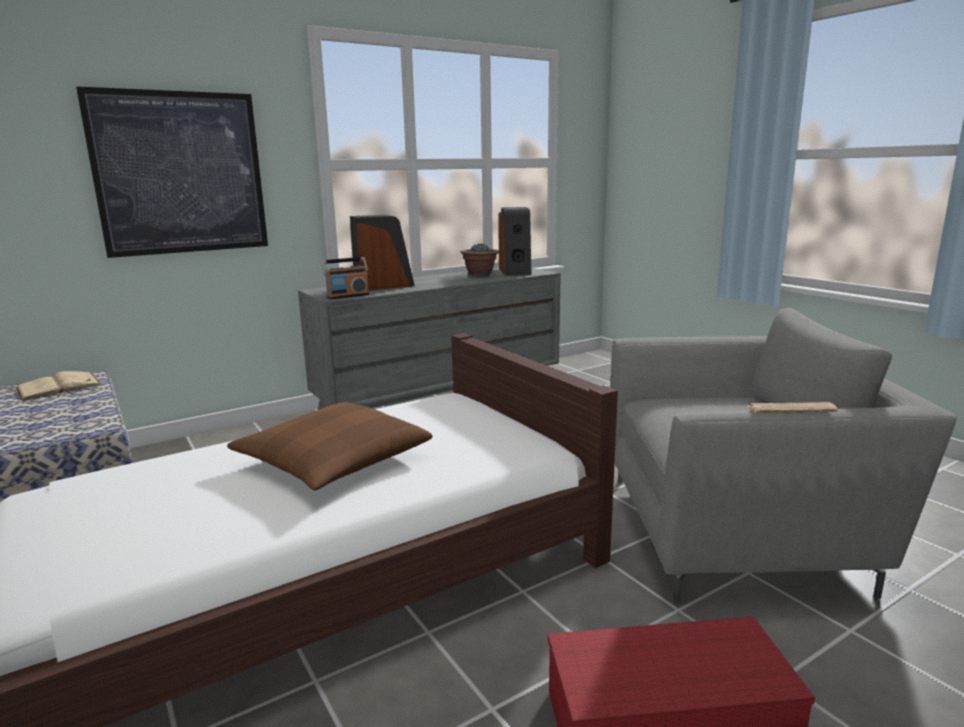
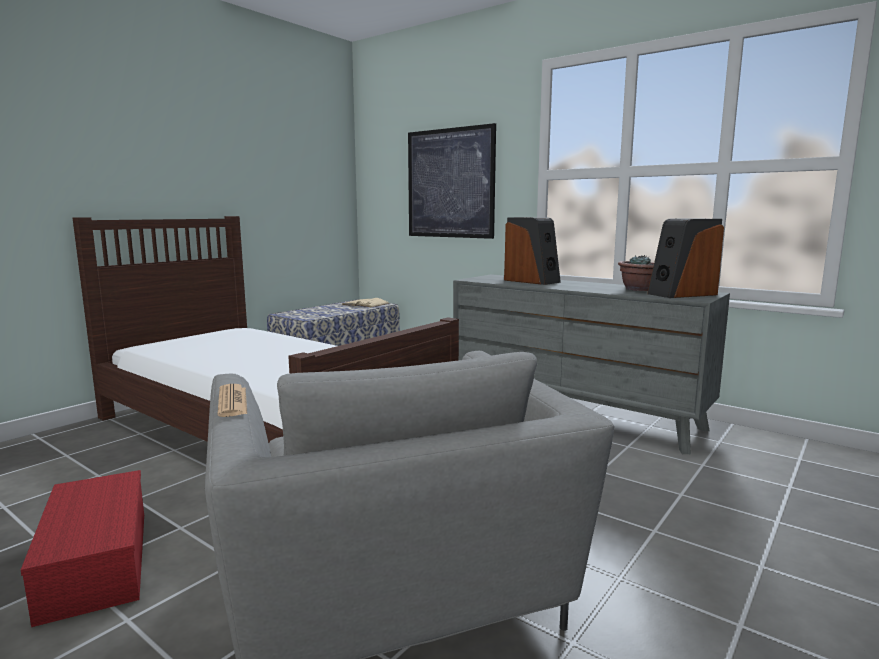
camera: 70 degrees right, 5 degrees down
(333, 461) = (272, 356): brown pillow -> none
(347, 296) = (479, 280): radio -> none

